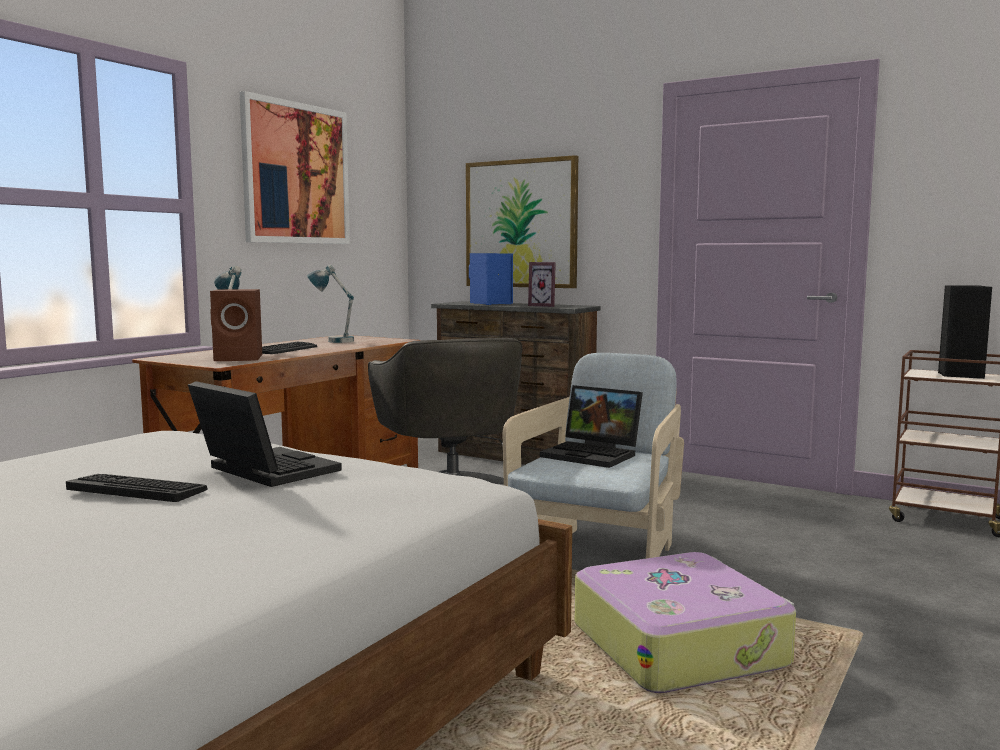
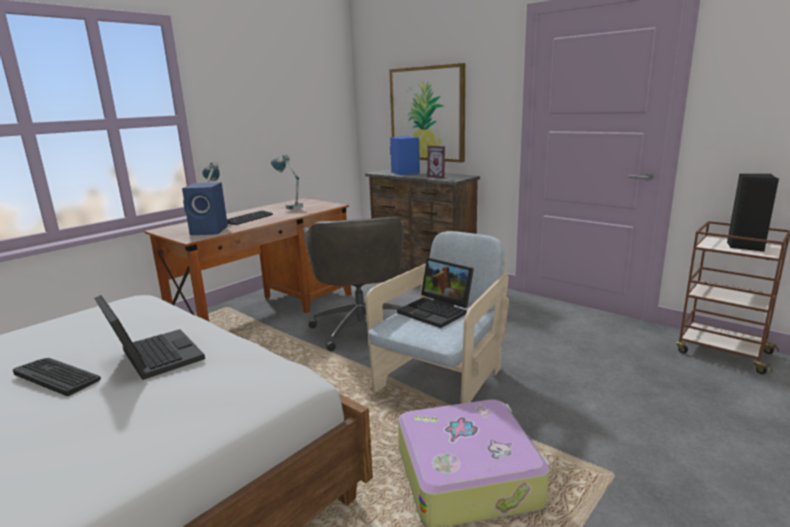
camera: 10 degrees right, 10 degrees up
(240, 358) = (210, 231): brown speaker -> blue speaker
(296, 174) = (265, 87): picture -> none

